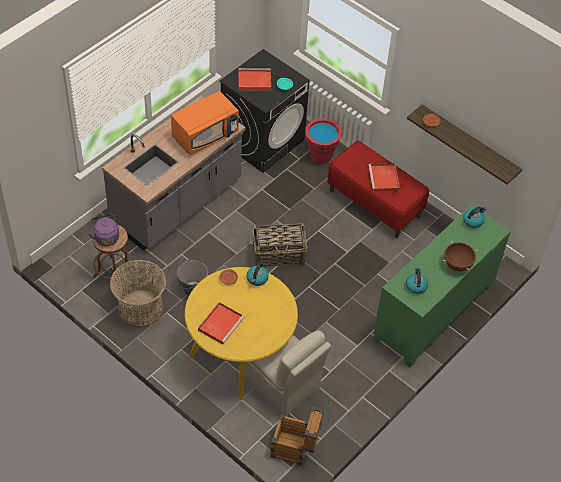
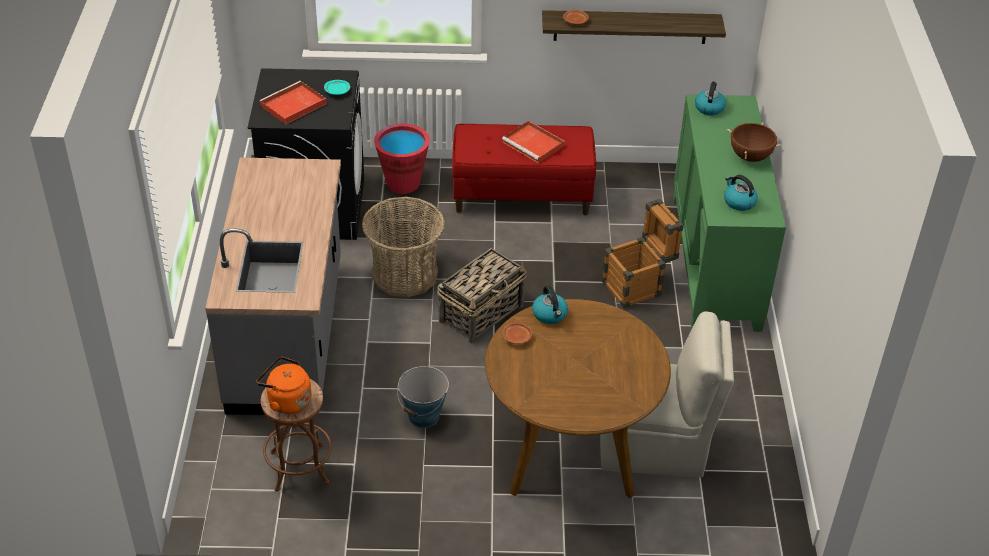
camera: 40 degrees left, 10 degrees down
(106, 237) = (287, 401): purple kettle -> orange kettle
(140, 308) = (385, 484): basket -> basket (404, 274)
(205, 135) = (301, 195): orange microwave -> none
(221, 323) = (571, 390): red tray -> none
(240, 355) = (570, 449): yellow dining table -> brown dining table
(295, 449) = (756, 503): crate -> crate (638, 286)

